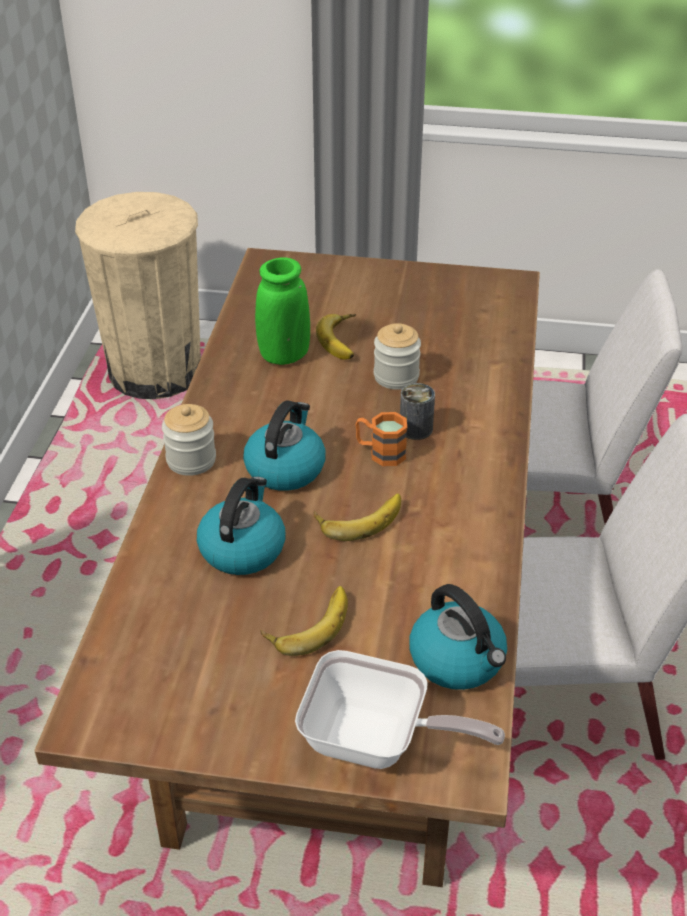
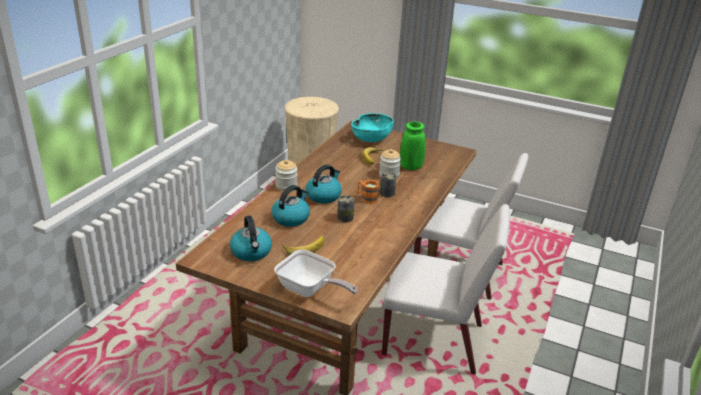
camera: 15 degrees right, 10 degrees down
(284, 356) = (344, 159): green vase -> green vase (411, 167)
(316, 289) = (372, 139): none -> turquoise bowl
(359, 517) = (345, 217): banana -> can
(458, 660) = (359, 272): kettle -> kettle (251, 252)

